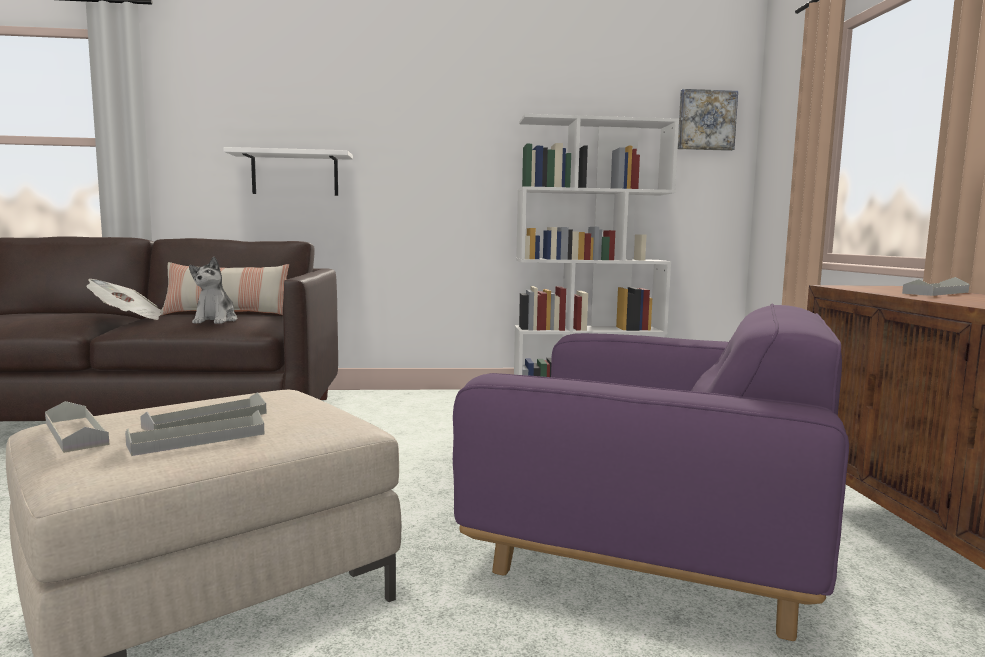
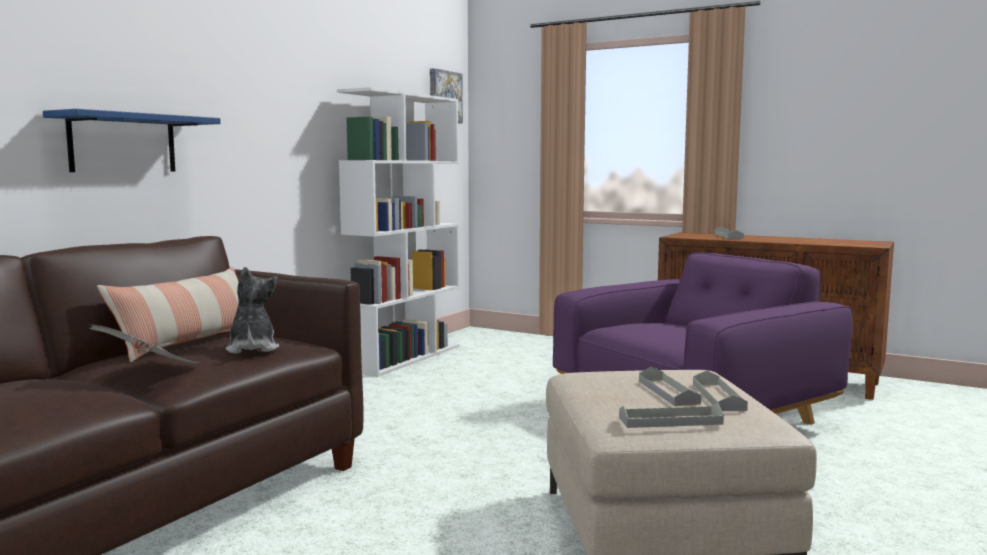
camera: 55 degrees left, 0 degrees up
(215, 321) = (252, 349): plush toy -> plush toy turned 135 degrees counterclockwise
(295, 174) = (123, 143): white shelf -> blue shelf

